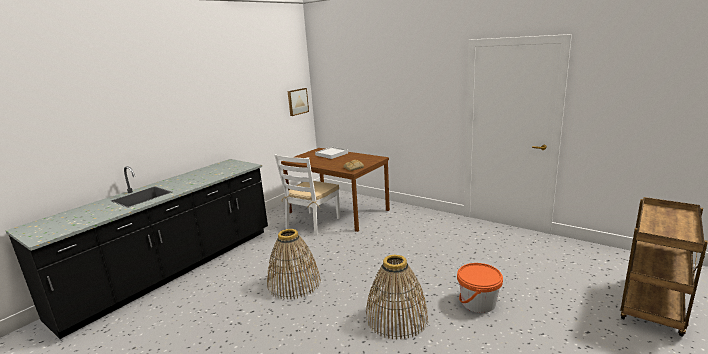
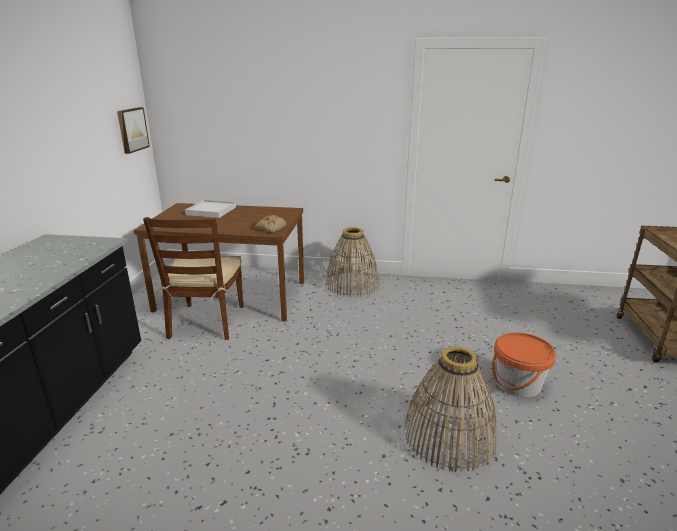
camera: 30 degrees left, 5 degrees up
(294, 283) = (257, 427): basket -> basket (352, 284)
(312, 223) = (207, 322): white chair -> brown chair

